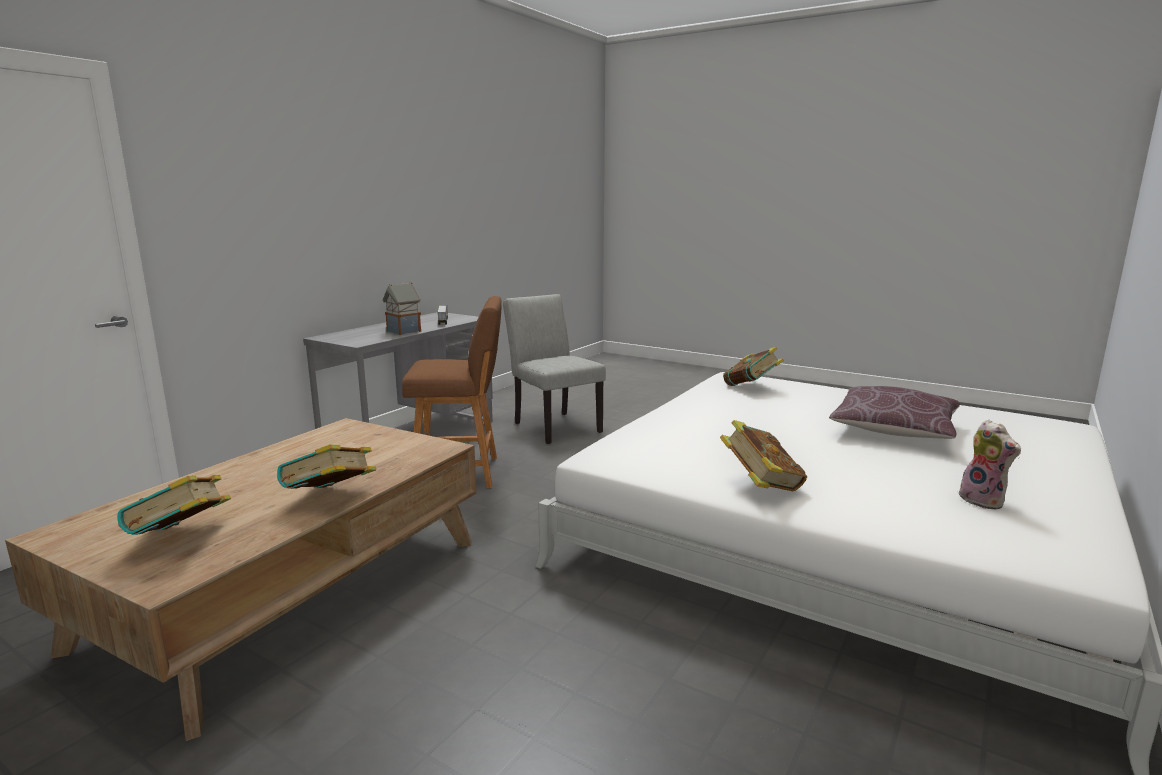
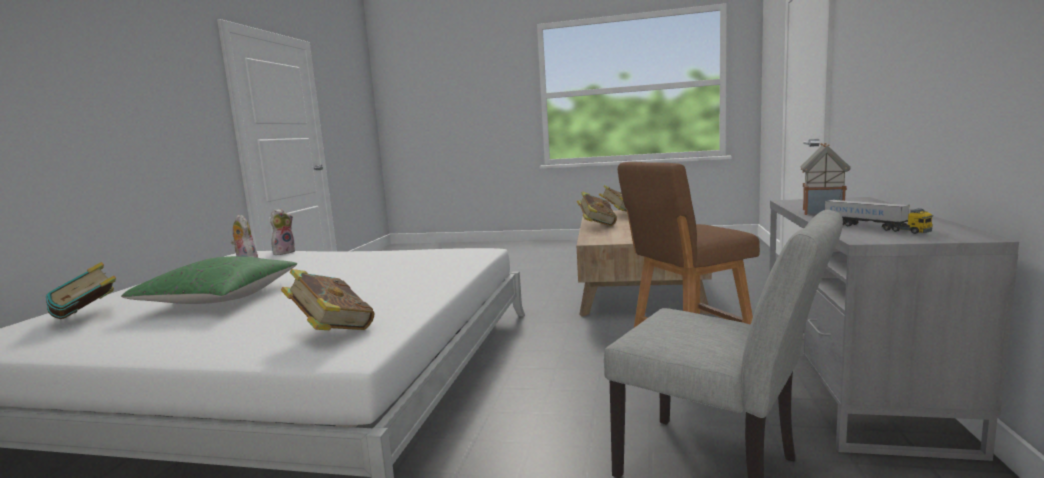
camera: 160 degrees right, 5 degrees down
(760, 485) = (375, 255): book -> book (87, 317)
(893, 430) = (220, 298): brown pillow -> green pillow
(964, 536) = (284, 252): none -> plush toy

